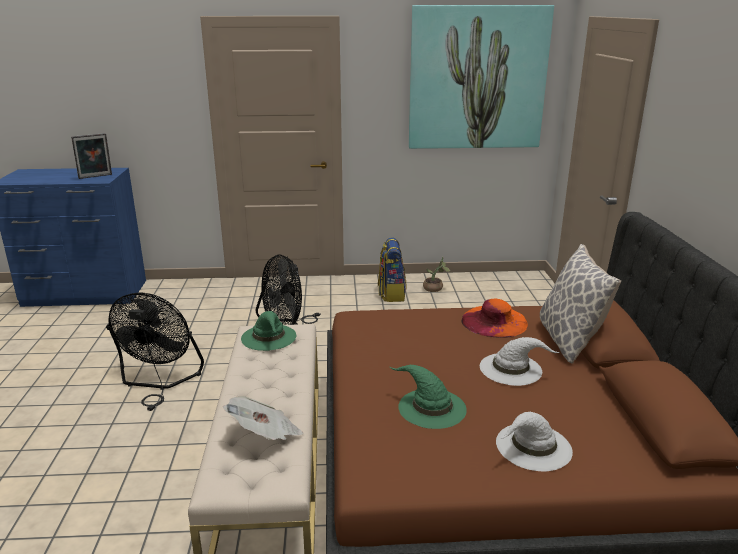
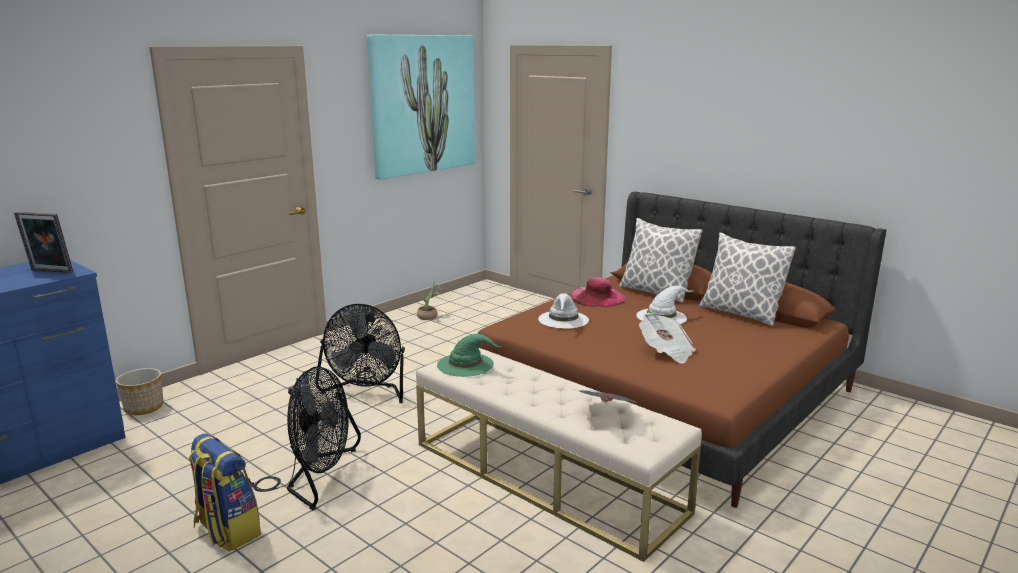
camera: 45 degrees left, 5 degrees down
(95, 177) = (50, 271): picture frame -> picture frame turned 90 degrees clockwise
(155, 380) = (312, 478): black fan -> black fan turned 135 degrees clockwise
(168, 288) = (143, 408): none -> planter
(391, 294) = (400, 332): backpack -> backpack (226, 531)
(431, 407) = (666, 352): green hat -> newspaper
(494, 321) = (597, 297): orange hat -> pink hat
(533, 447) = (748, 346): white hat -> white hat (563, 319)
(616, 406) = (740, 313): none -> pillow

